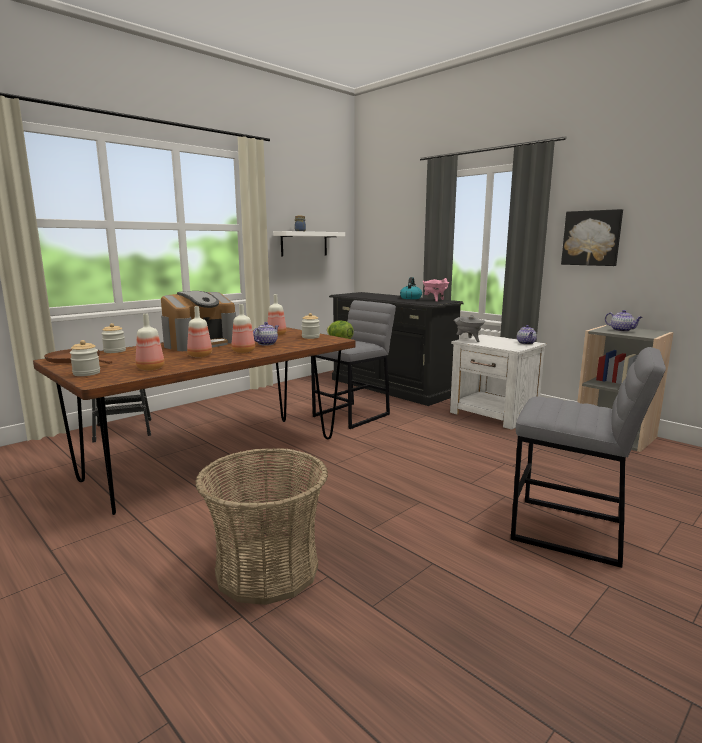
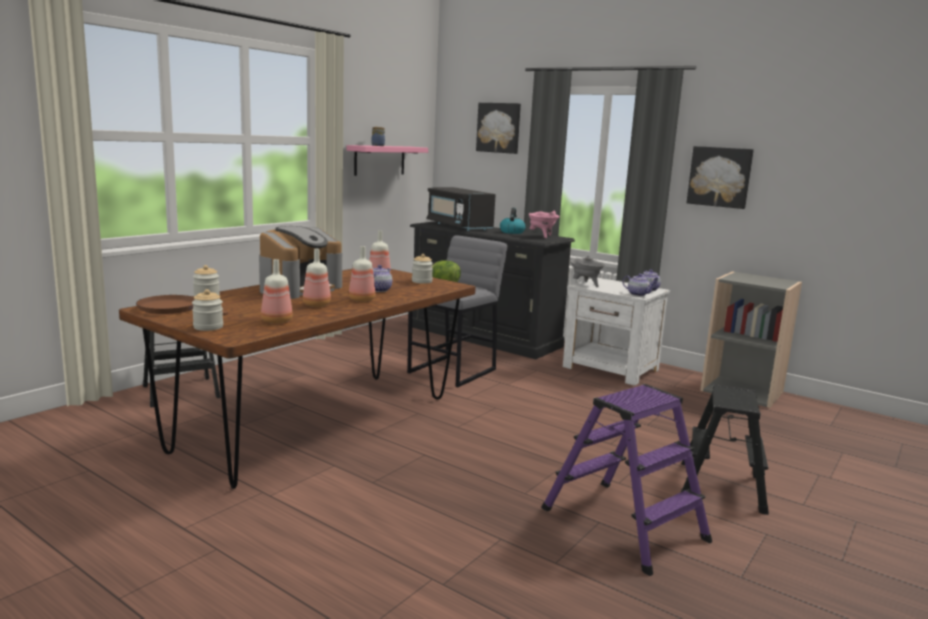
camera: 10 degrees left, 0 degrees up
(267, 570) = (435, 536): basket -> none
(304, 244) = (379, 160): white shelf -> pink shelf
(368, 295) = (458, 226): none -> black microwave
(402, 212) = (499, 128): none -> picture
(457, 567) = (624, 524): none -> purple step ladder
(571, 531) = (721, 487): grey stool -> black step ladder
(622, 330) = (752, 279): teapot -> teapot (638, 294)

